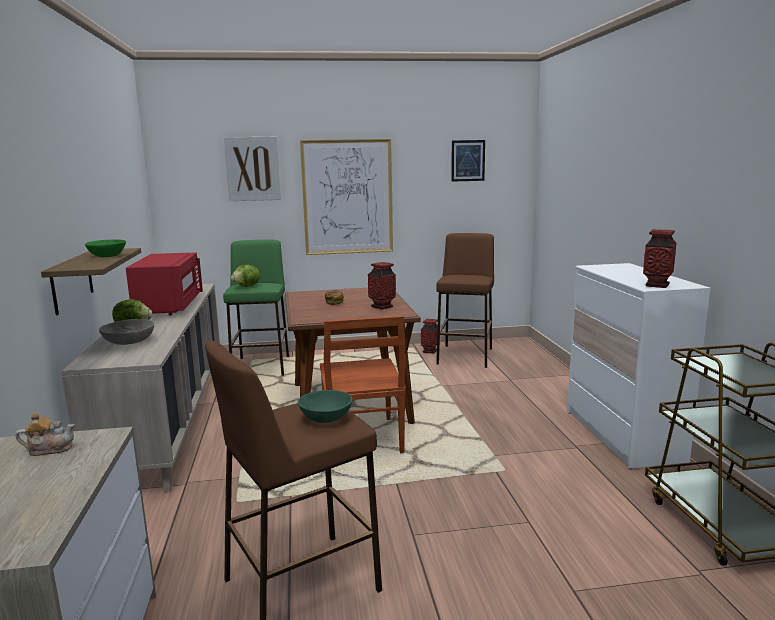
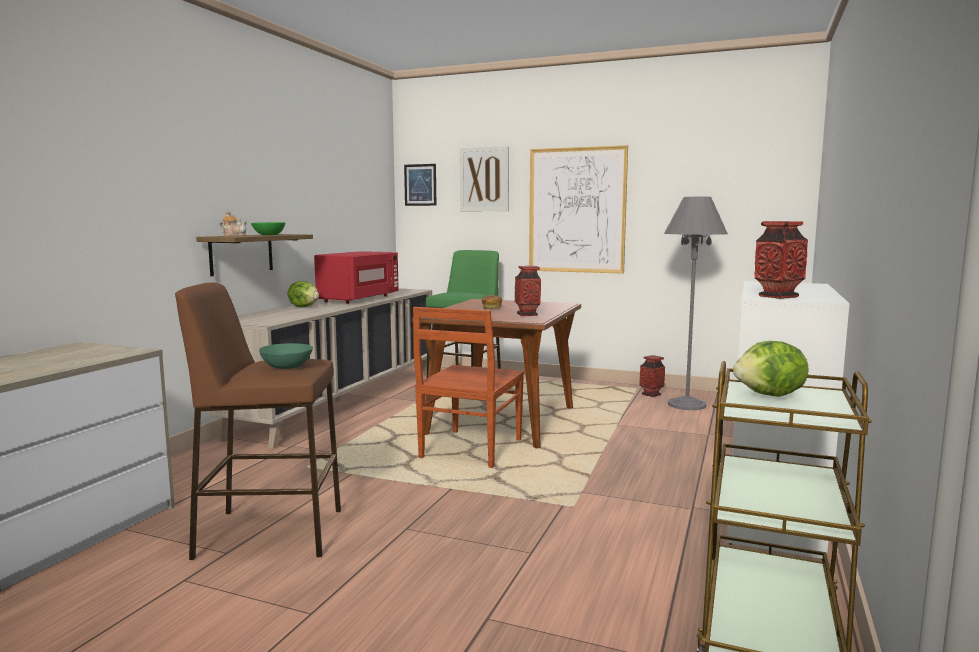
camera: 30 degrees right, 5 degrees down
(49, 449) = (95, 351): teapot -> teapot (234, 236)
(128, 341) = (280, 313): grey bowl -> none
(247, 286) = (450, 293): lettuce -> lettuce (770, 395)
(465, 356) = (687, 405): brown stool -> grey floor lamp
(468, 160) = (722, 169): picture -> picture (420, 185)

